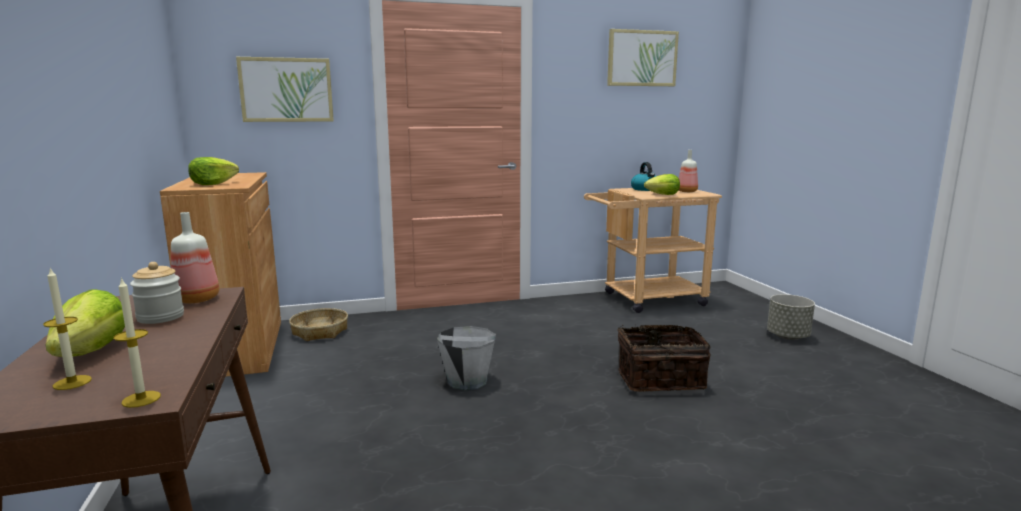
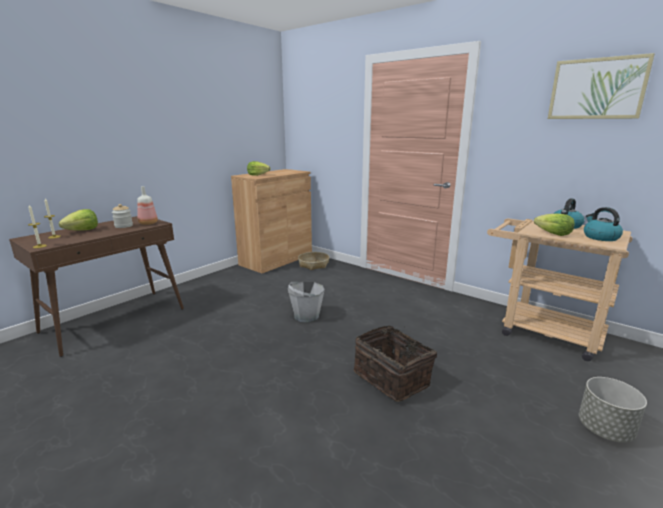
camera: 55 degrees right, 5 degrees up
(286, 90) = (323, 125): picture -> none
(687, 191) = (600, 237): bottle -> kettle

